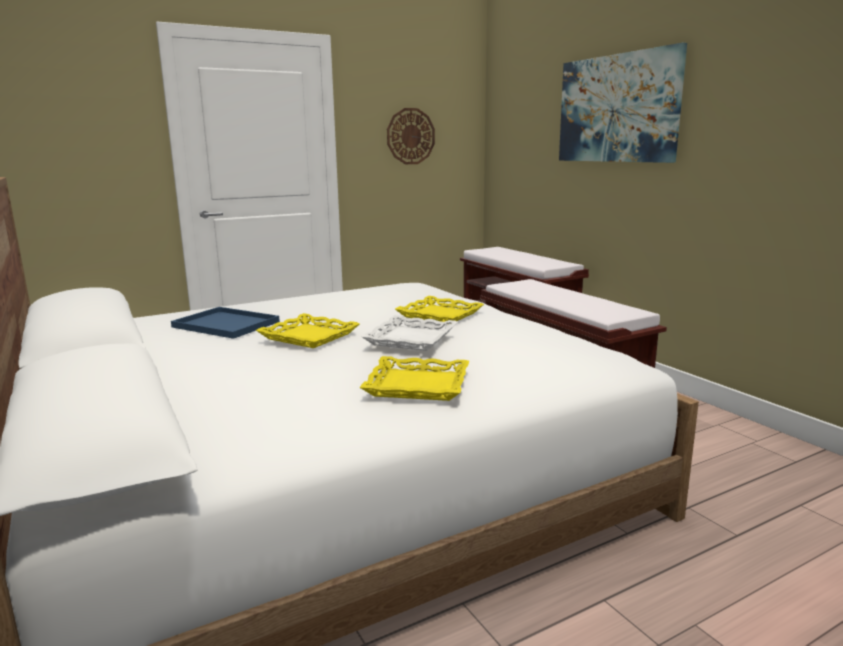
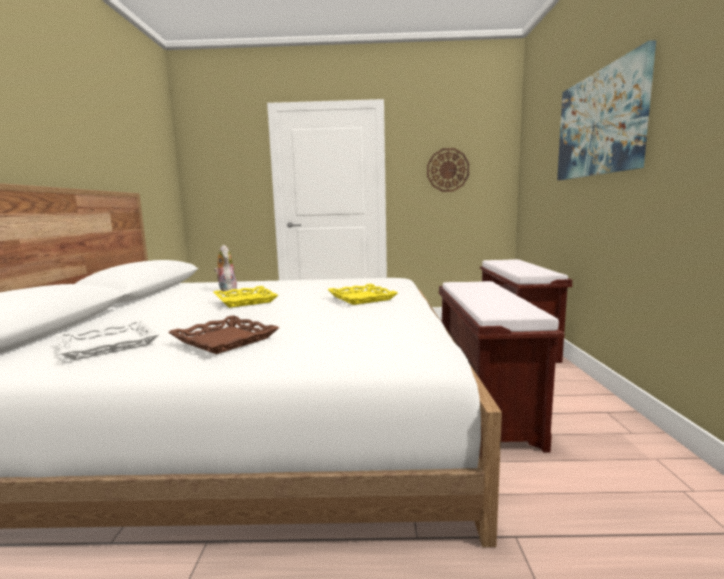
camera: 30 degrees right, 5 degrees down
(228, 324) = (226, 290): blue tray -> plush toy
(410, 339) = (293, 309): white tray -> white tray (108, 345)
(418, 385) = (225, 340): yellow tray -> brown tray

